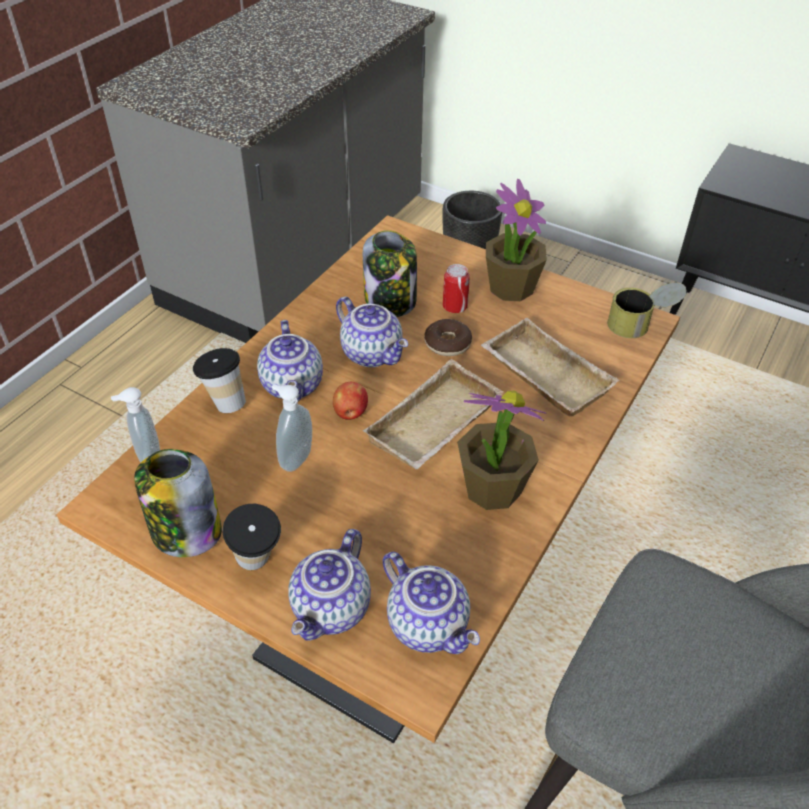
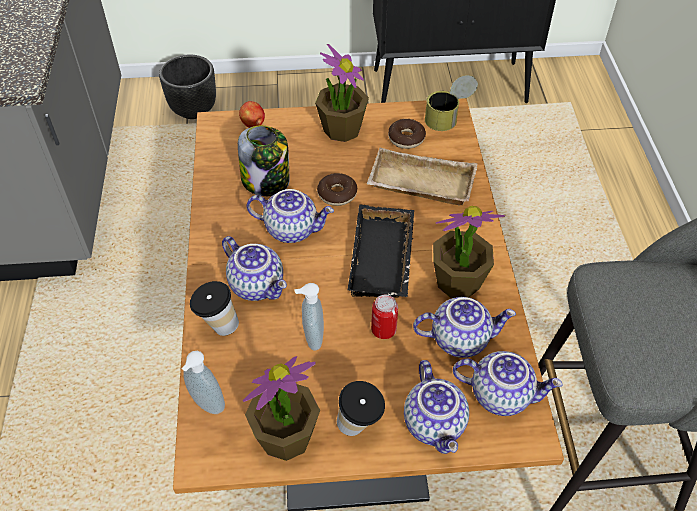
camera: 35 degrees left, 5 degrees up
(185, 531) = (285, 437): jar -> potted plant
(350, 413) = (318, 282): apple -> apple (253, 124)
(435, 426) = (384, 259): beige tray -> black tray
(440, 544) = (460, 338): none -> teapot
(455, 307) = (316, 163): can -> can (383, 330)
(571, 325) = (406, 138): none -> donut

